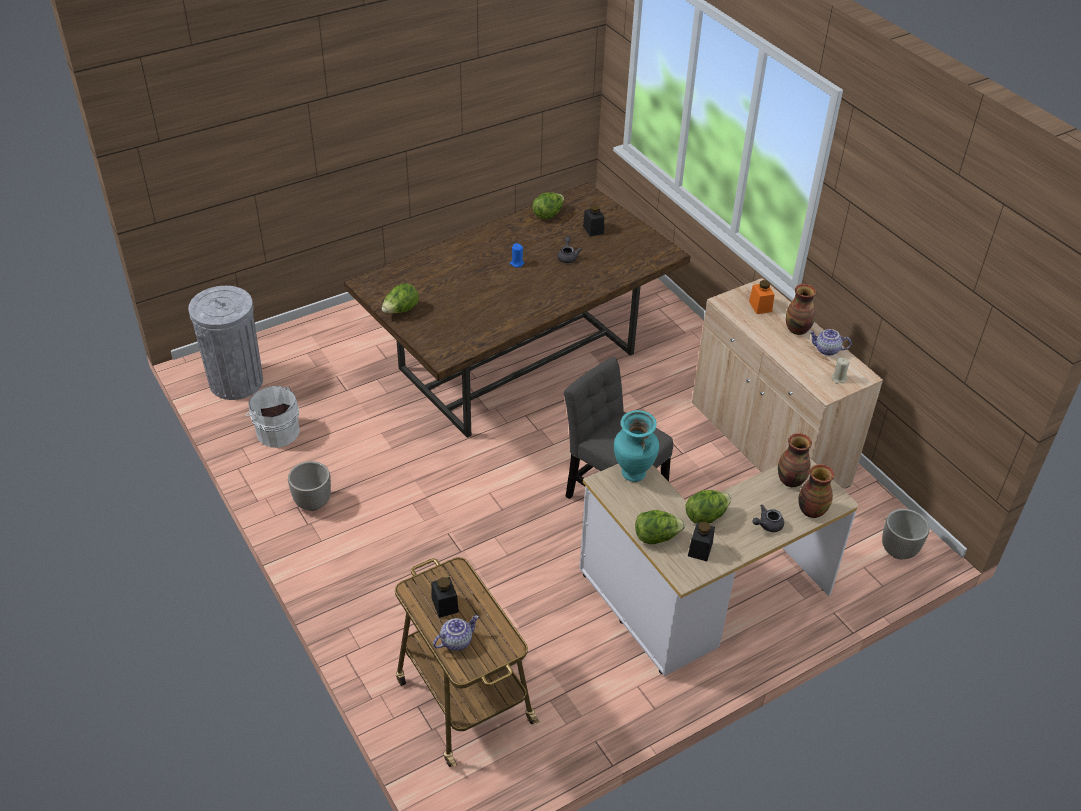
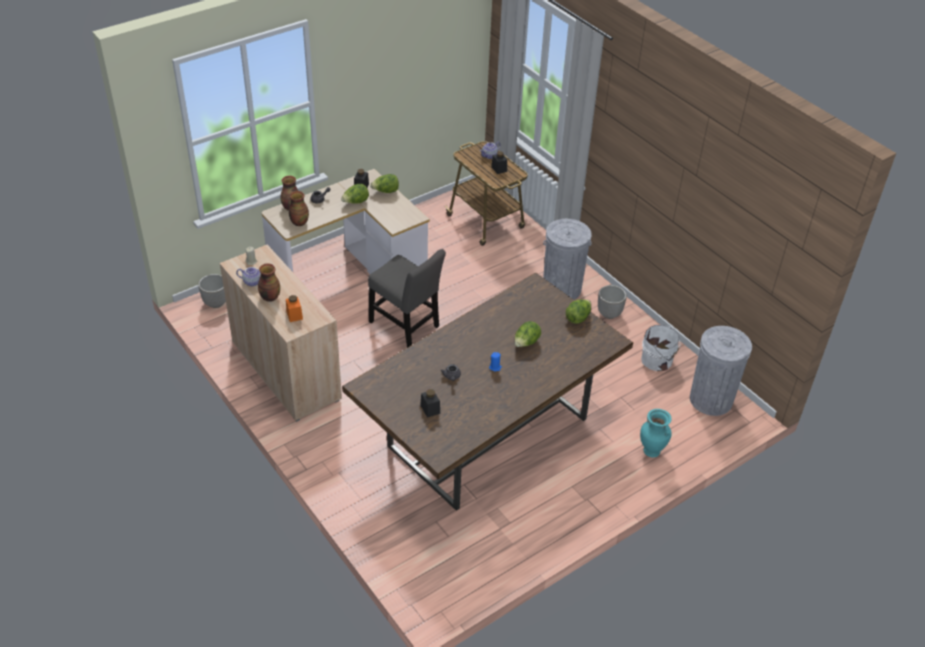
camera: 175 degrees right, 0 degrees up
(369, 549) = (561, 288): none -> grey trash can
(548, 214) = (474, 425): lettuce -> lettuce (526, 343)
(632, 474) = (398, 222): turquoise vase -> turquoise vase (652, 451)

